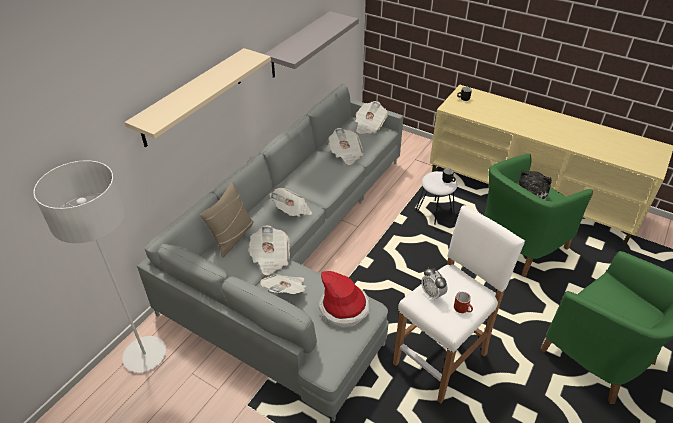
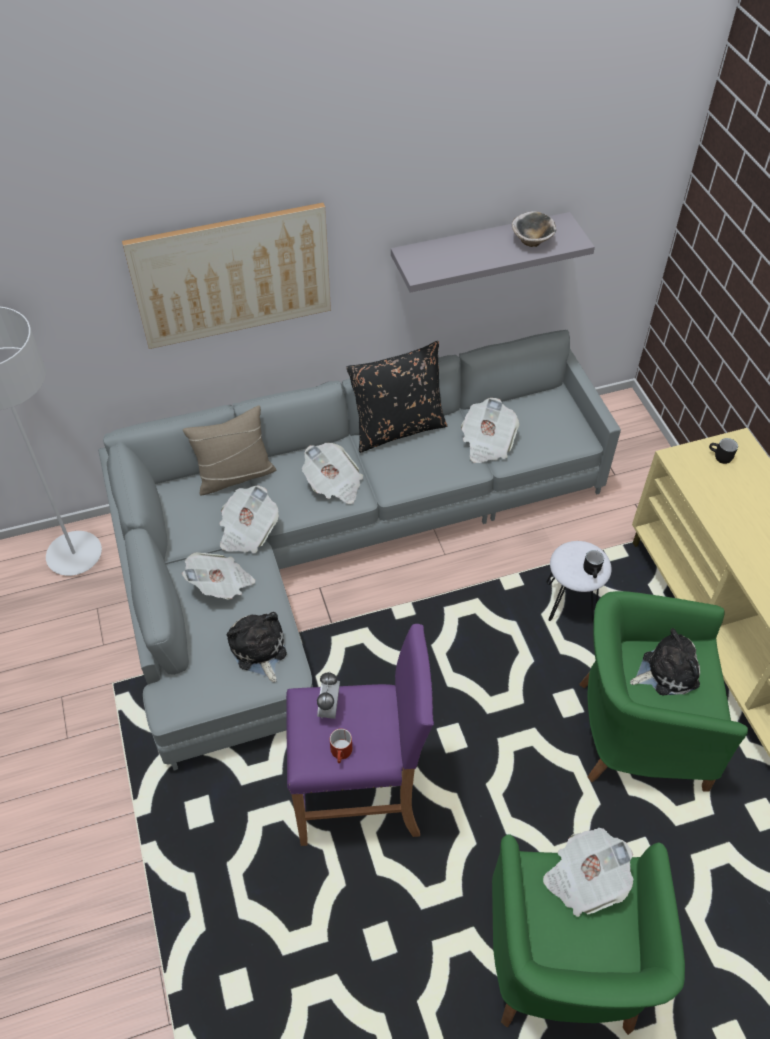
camera: 40 degrees right, 10 degrees up
(192, 97) = (232, 275): beige shelf -> picture
(295, 170) = (398, 428): none -> black pillow
(328, 26) = (532, 241): none -> bowl
(344, 308) = (259, 651): hat -> plush toy
(369, 126) = (568, 416): newspaper -> newspaper (584, 879)
(441, 359) = (360, 798): white stool -> purple stool

